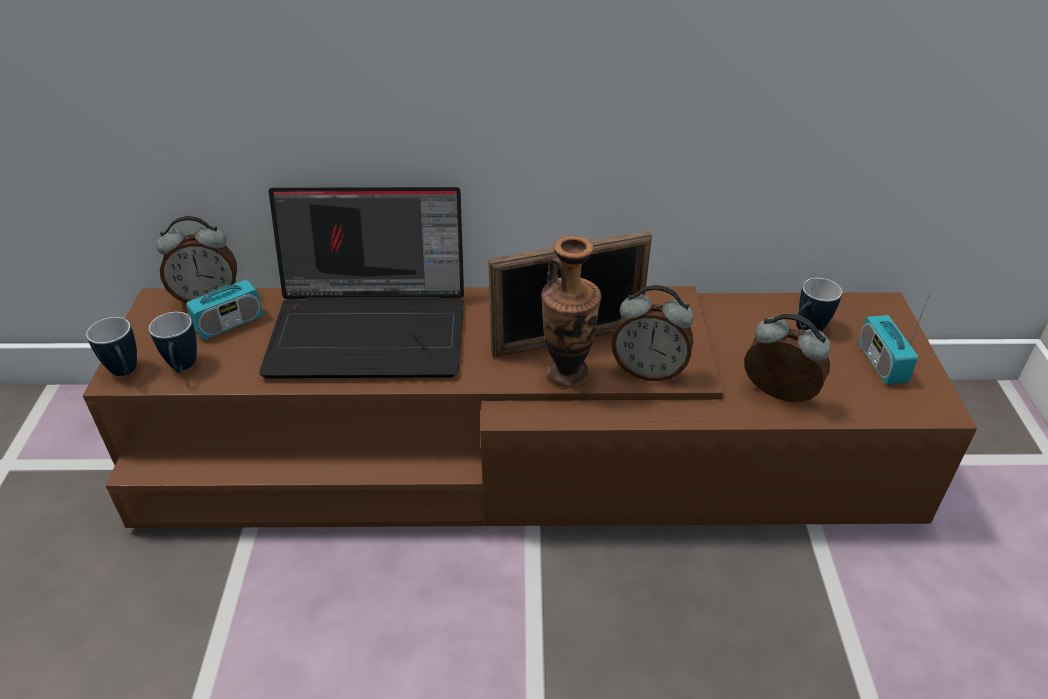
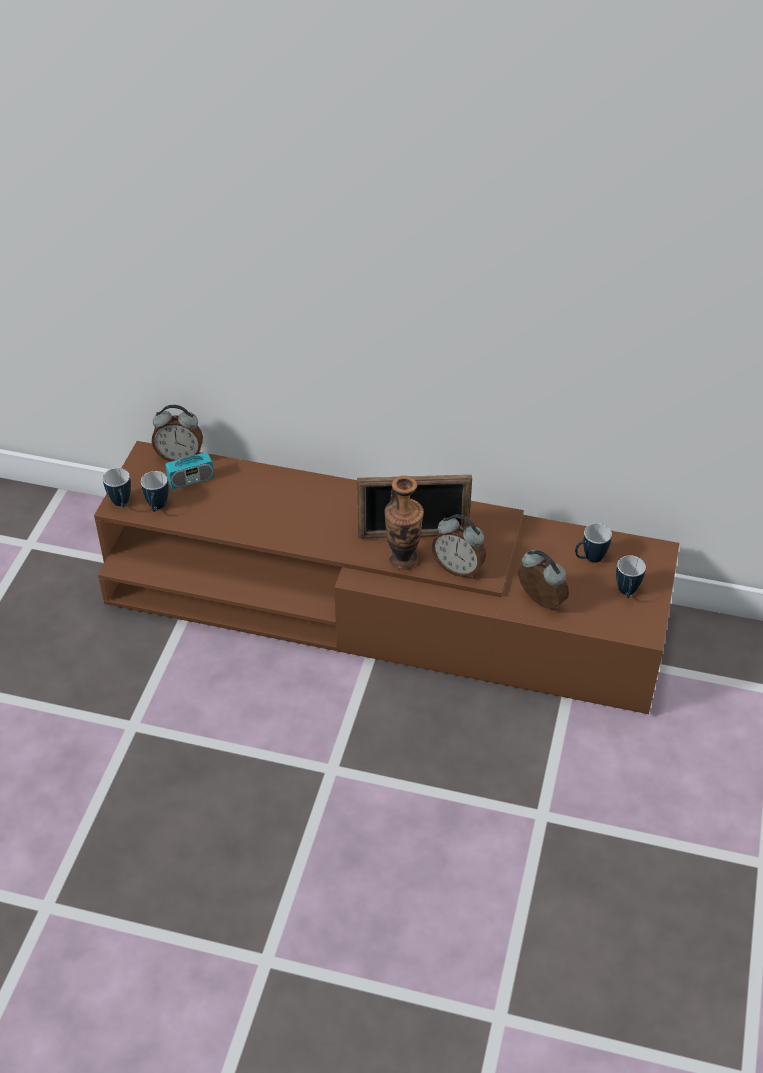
camera: 15 degrees right, 5 degrees up
(373, 328) = (285, 501): laptop -> none
(881, 363) = (627, 594): radio -> mug

